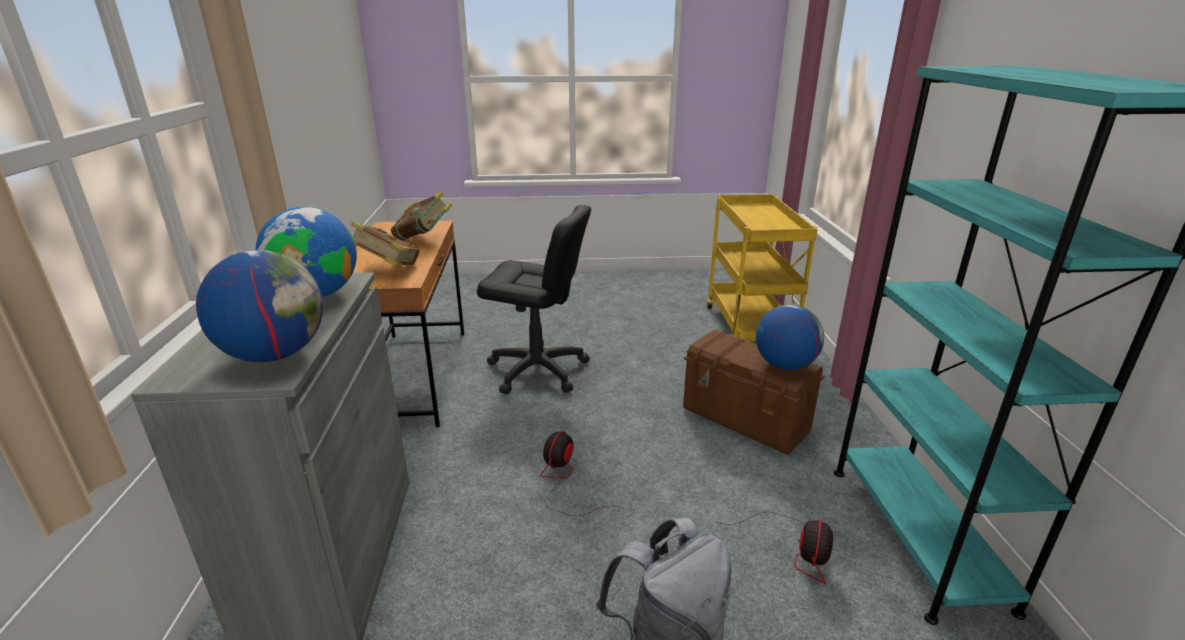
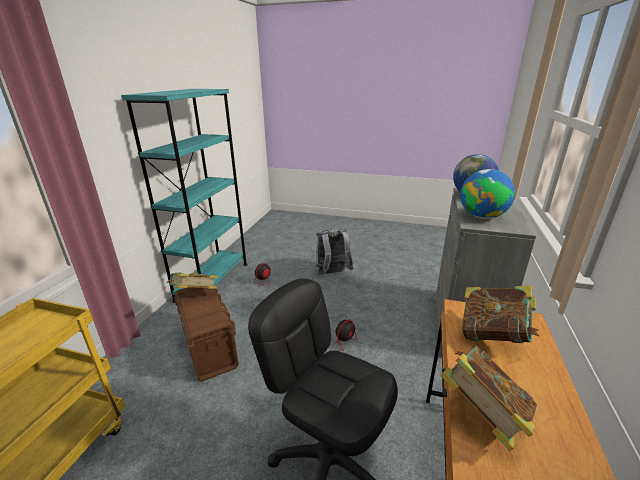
camera: 160 degrees left, 0 degrees up
(784, 365) = (195, 295): globe -> book

